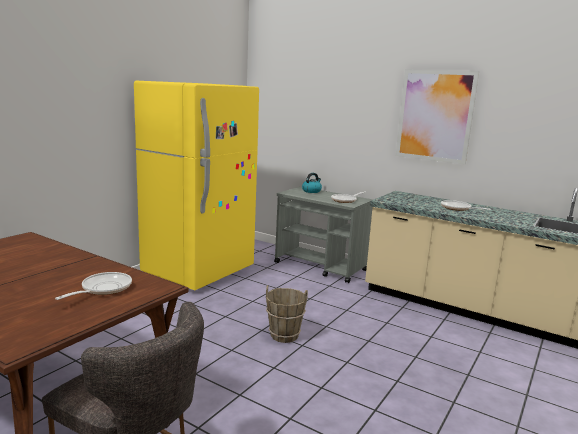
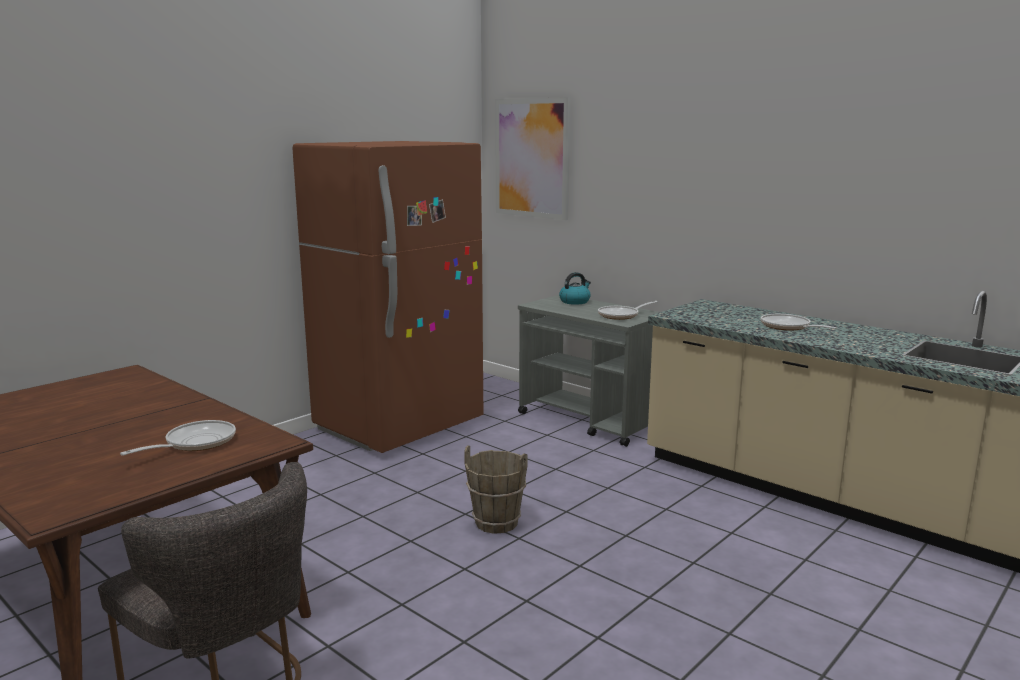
camera: 10 degrees right, 0 degrees up
(199, 272) = (399, 426): yellow fridge -> brown fridge
(435, 116) = (759, 177): picture -> picture (532, 158)

